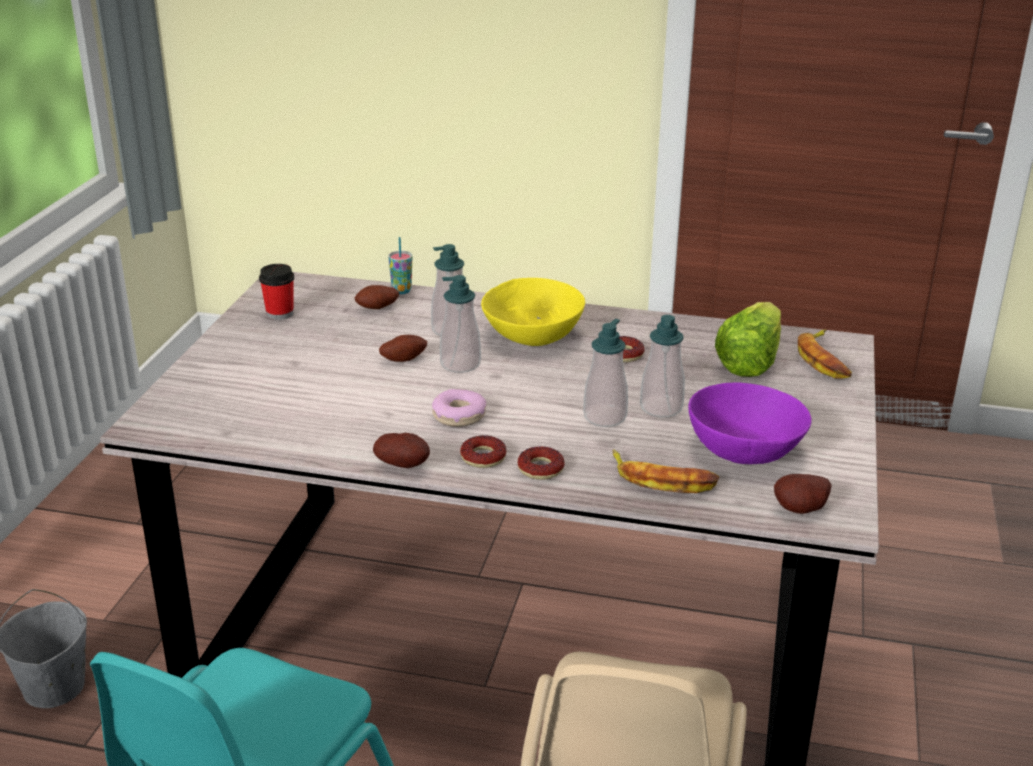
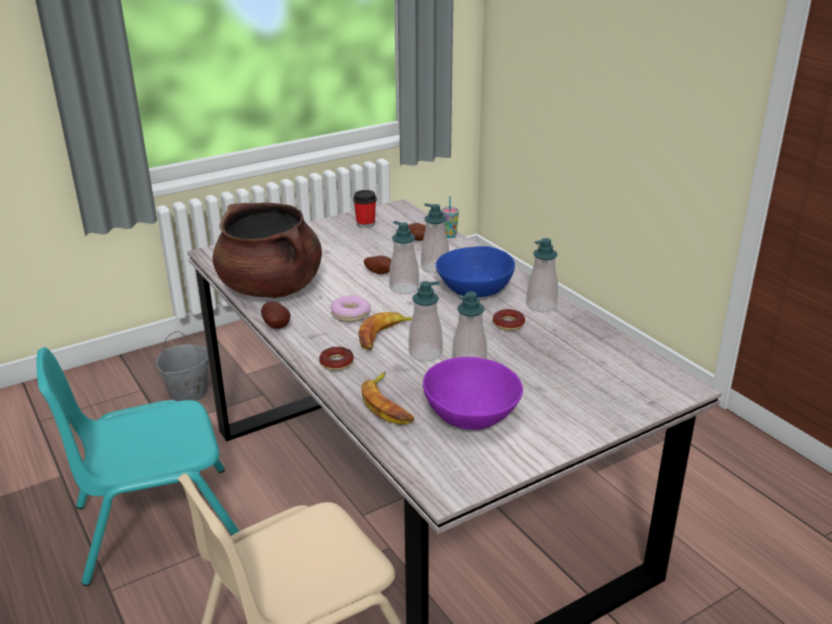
camera: 45 degrees right, 0 degrees up
(311, 429) = (271, 288): none -> brown cooking pot
(483, 457) = (320, 342): donut -> none
(533, 336) = (474, 290): yellow bowl -> blue bowl
(619, 324) = (541, 305): none -> soap dispenser
(749, 361) = (584, 366): lettuce -> none
(801, 511) = (432, 469): potato -> none
(824, 360) = (643, 390): banana -> banana (386, 336)

